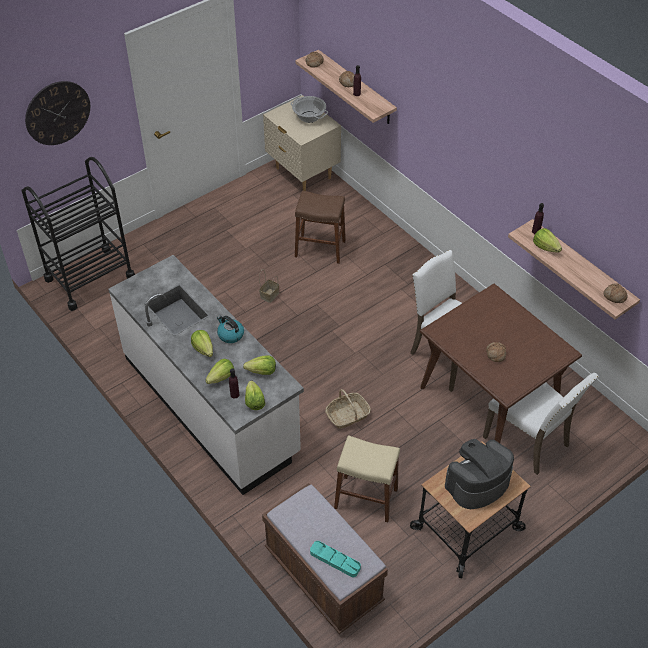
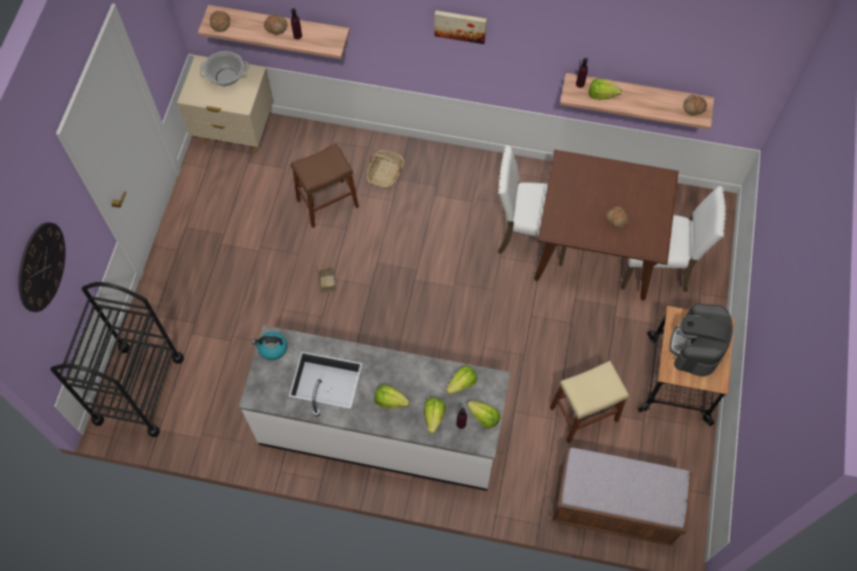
camera: 40 degrees left, 15 degrees up
(230, 335) = (399, 368): kettle -> kettle (272, 348)
(335, 560) = (651, 498): turquoise tray -> none
(347, 415) = (502, 351): basket -> basket (385, 174)
(466, 134) = (460, 25): none -> picture

